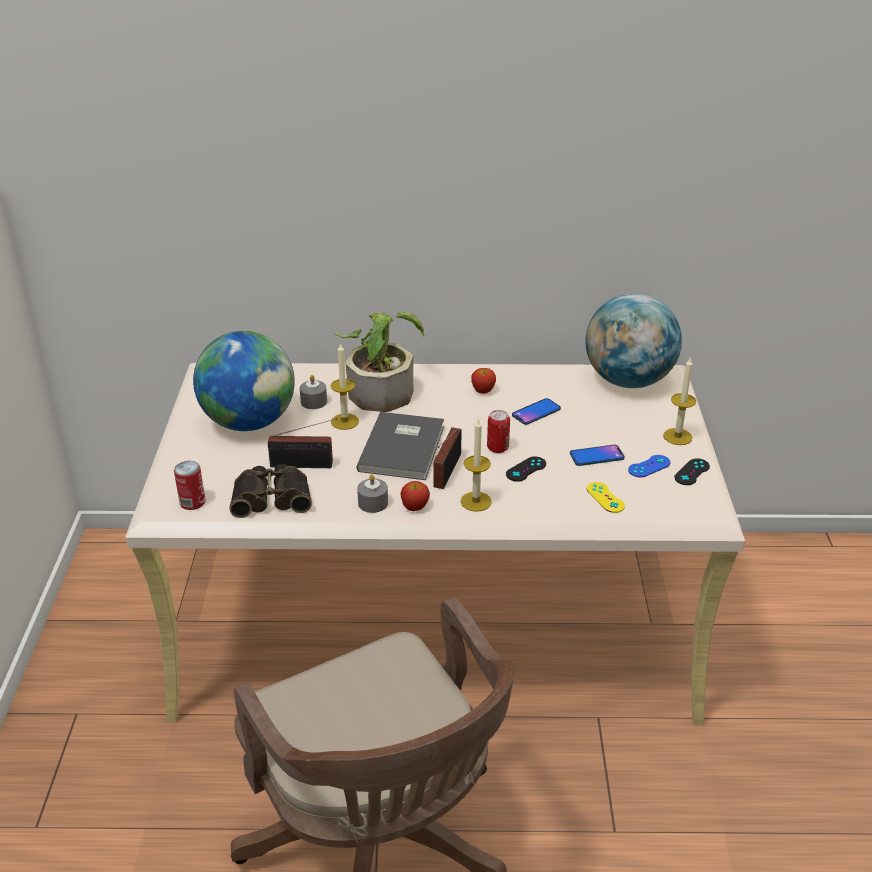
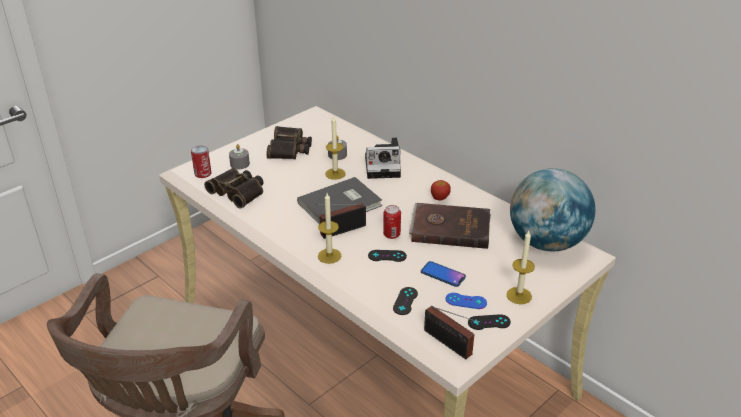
camera: 45 degrees right, 0 degrees up
(249, 422) = (289, 149): globe -> binoculars
(305, 465) = (279, 185): radio -> radio (449, 344)
(373, 503) = (278, 224): grey candle -> grey candle (240, 164)
(382, 388) = (384, 166): potted plant -> camera
(415, 507) = (294, 238): apple -> none
(536, 412) = (450, 228): phone -> brown book
(605, 497) = (405, 301): yellow game controller -> black game controller

